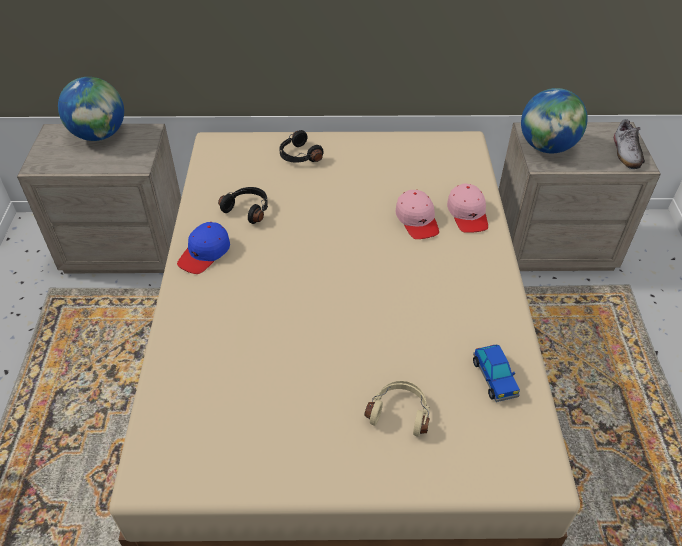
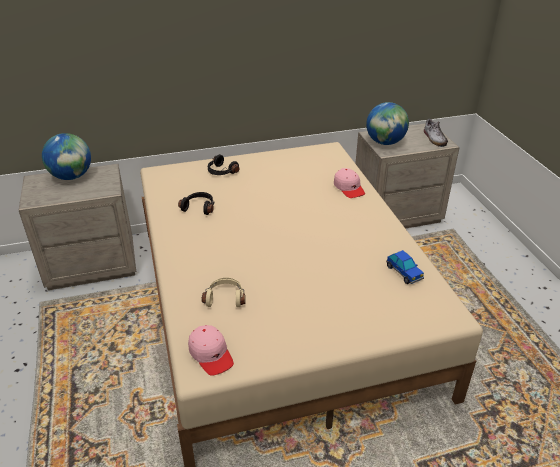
camera: 15 degrees left, 10 degrees down
(205, 253) = (180, 237): blue cap -> none
(399, 412) = (352, 302): beige headphones -> beige headphones (225, 297)
(417, 220) = (317, 196): pink cap -> pink cap (211, 354)

